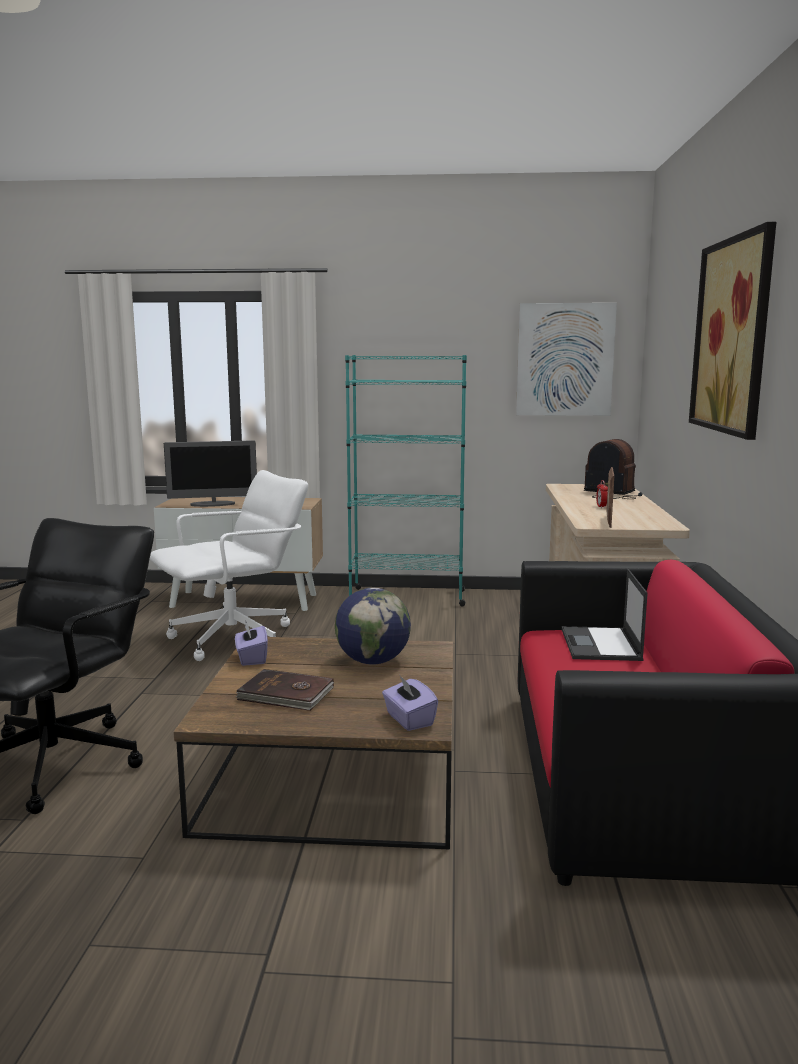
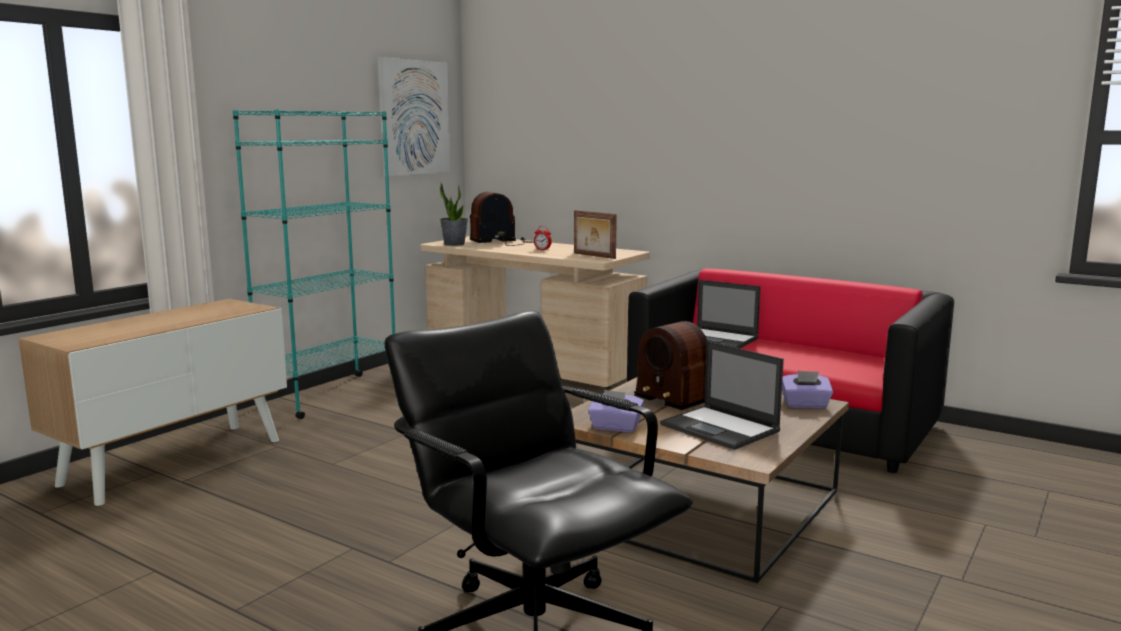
camera: 60 degrees left, 0 degrees up
(213, 504) = (139, 330): monitor -> none
(234, 639) = (300, 488): white office chair -> none
(286, 694) = (721, 428): brown book -> laptop
(373, 661) = (673, 394): globe -> radio
(567, 488) = (454, 244): none -> potted plant
(732, 336) = (694, 96): picture -> none

